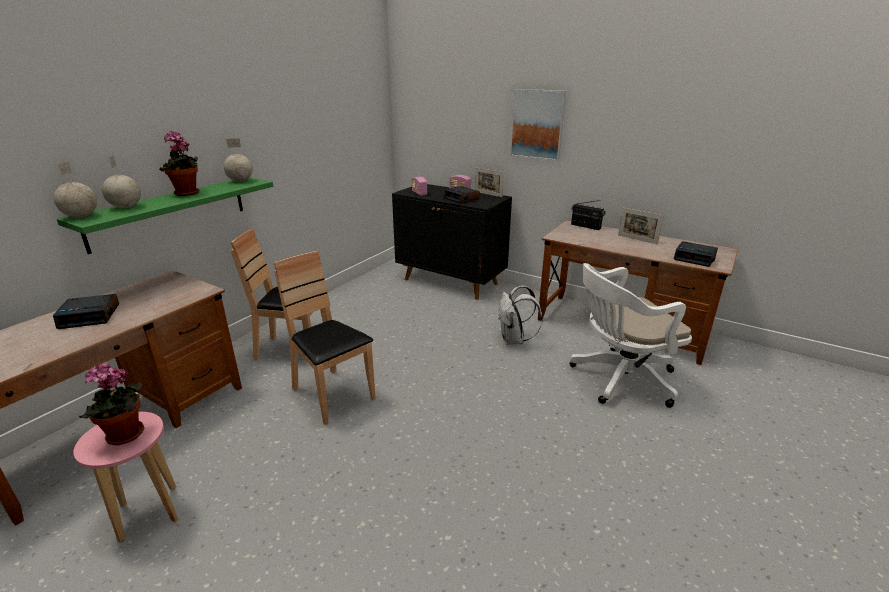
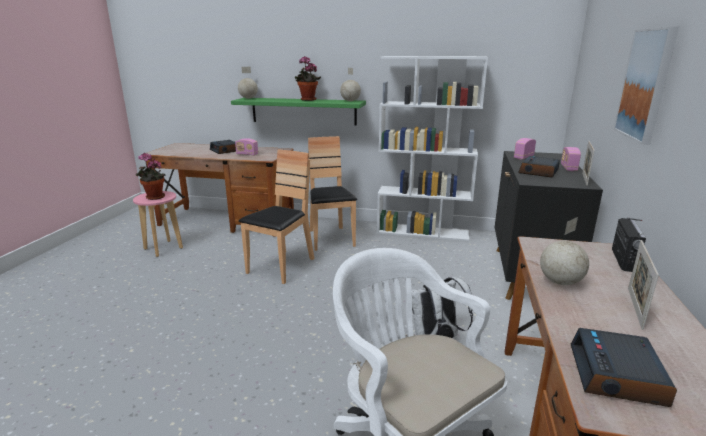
camera: 70 degrees right, 5 degrees down
(126, 207) = (269, 99): globe -> globe (559, 282)
(153, 302) = (247, 154): none -> radio
(337, 298) = (423, 232): none -> white bookcase

